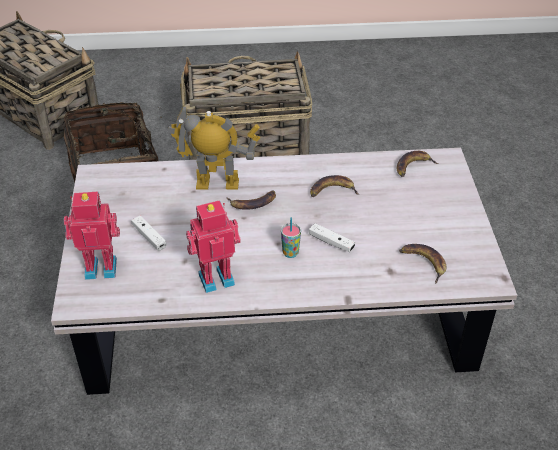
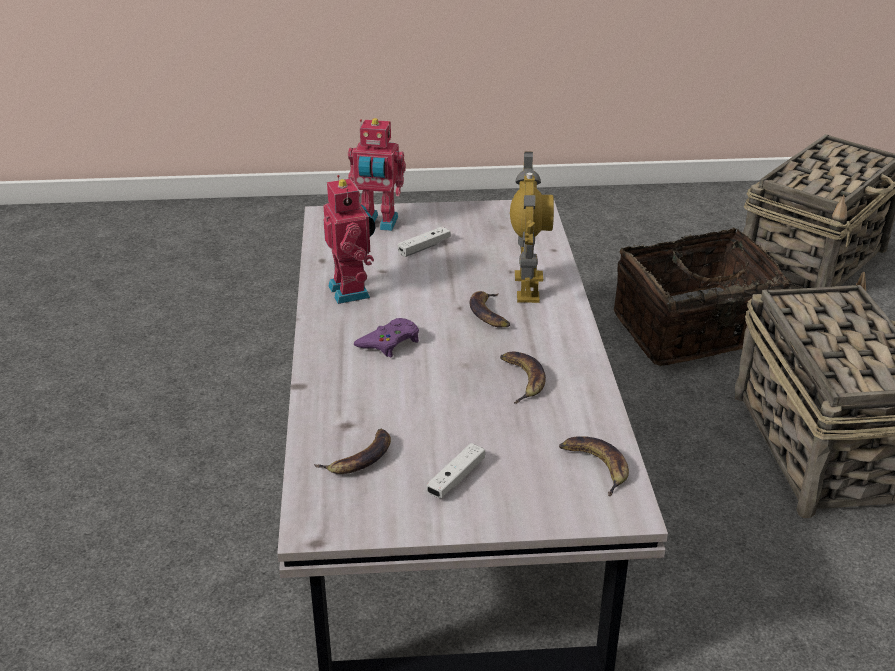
camera: 90 degrees right, 10 degrees down
(101, 266) = (378, 224): toy robot -> toy robot turned 105 degrees clockwise
(290, 253) = (389, 342): cup -> purple game controller
(331, 242) = (408, 375): white game controller -> white game controller (456, 478)

